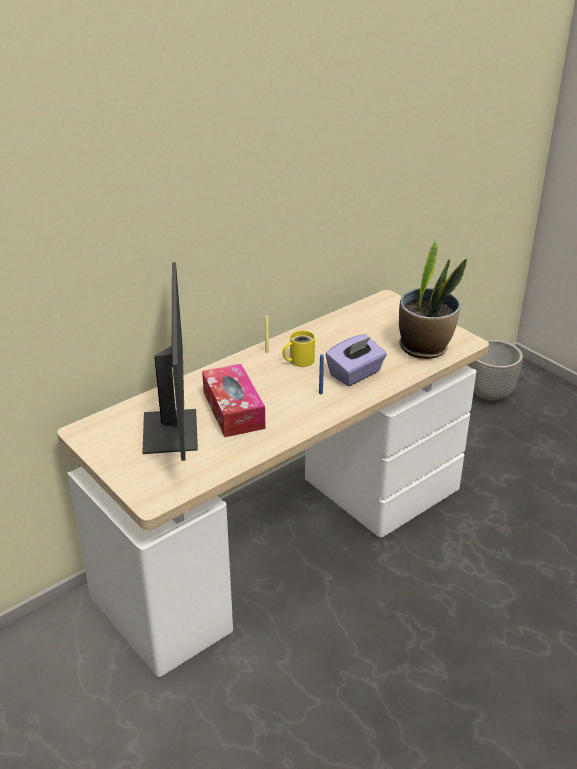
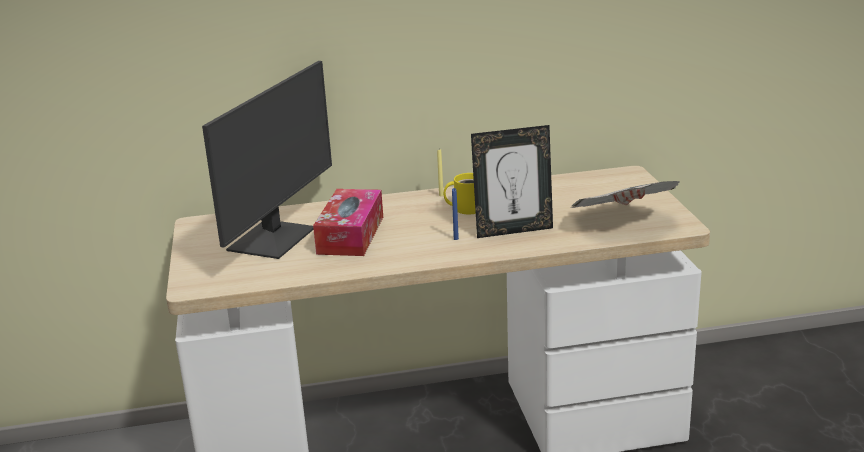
camera: 30 degrees right, 10 degrees down
(355, 374) = (513, 230): purple tissue box -> picture frame
(424, 347) = (622, 222): potted plant -> newspaper
(489, 395) = (814, 354): planter -> none

